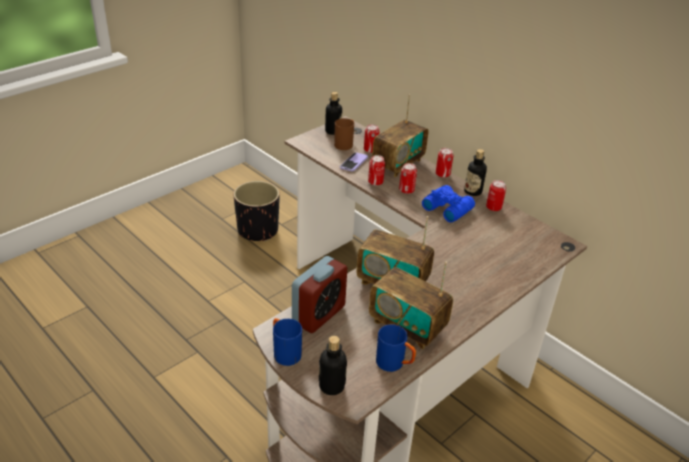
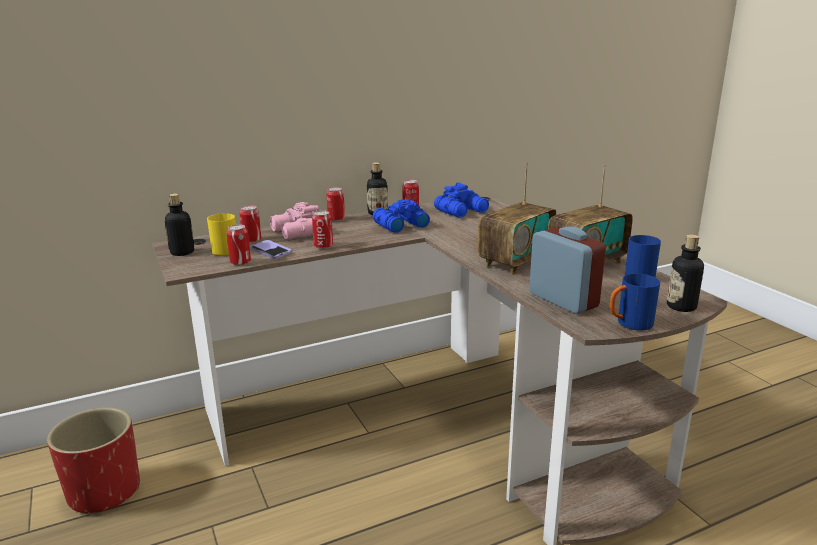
camera: 70 degrees left, 15 degrees down
(258, 230) = (104, 491): black planter -> red planter
(345, 144) = (222, 250): brown mug -> yellow mug
(398, 164) = (296, 232): radio -> pink binoculars
(406, 190) = (352, 236): can -> can (240, 262)
(513, 238) = (462, 211): none -> blue binoculars

